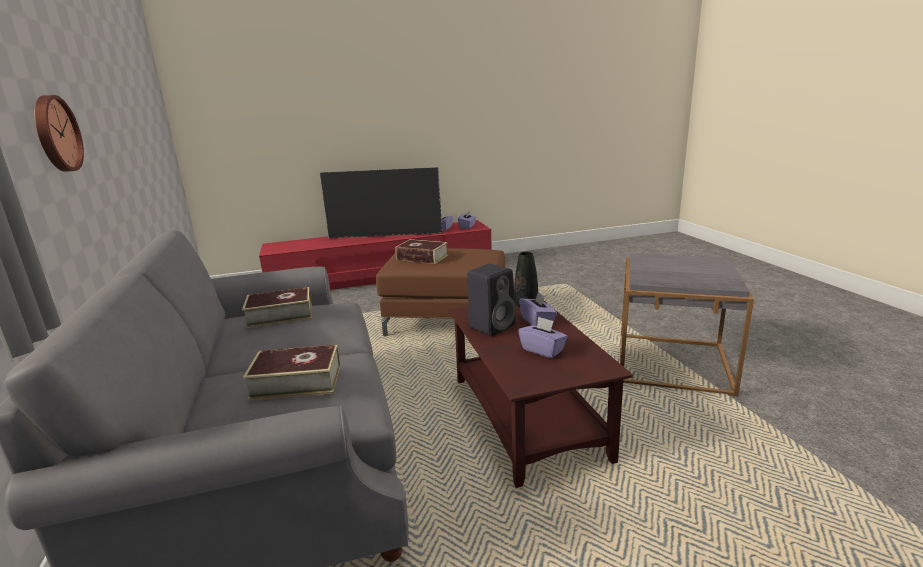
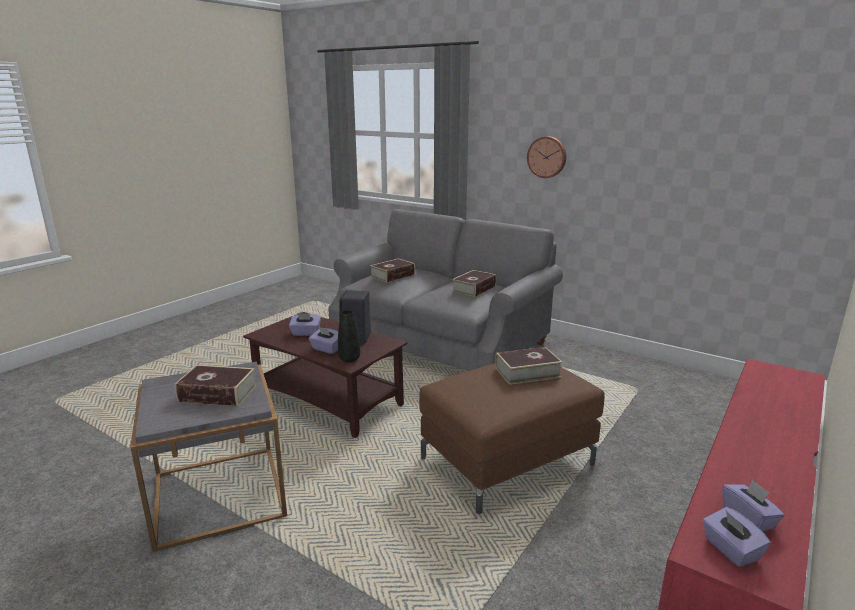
camera: 140 degrees right, 0 degrees up
(385, 236) = (758, 448): television -> none
(670, 268) = (218, 393): none -> book

